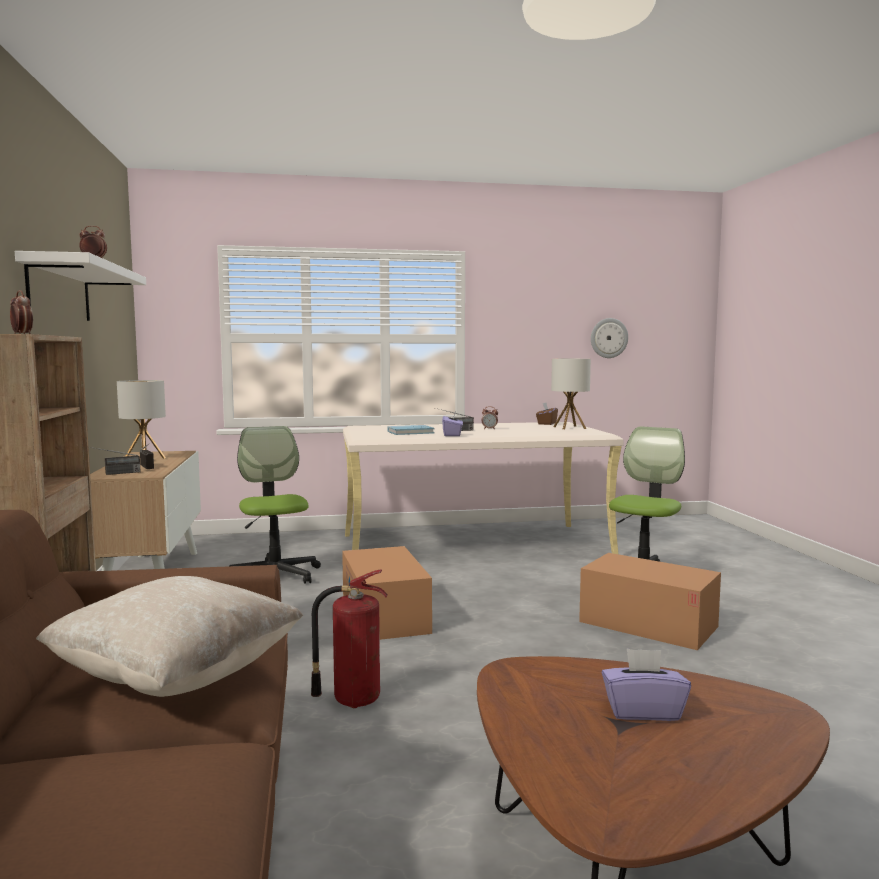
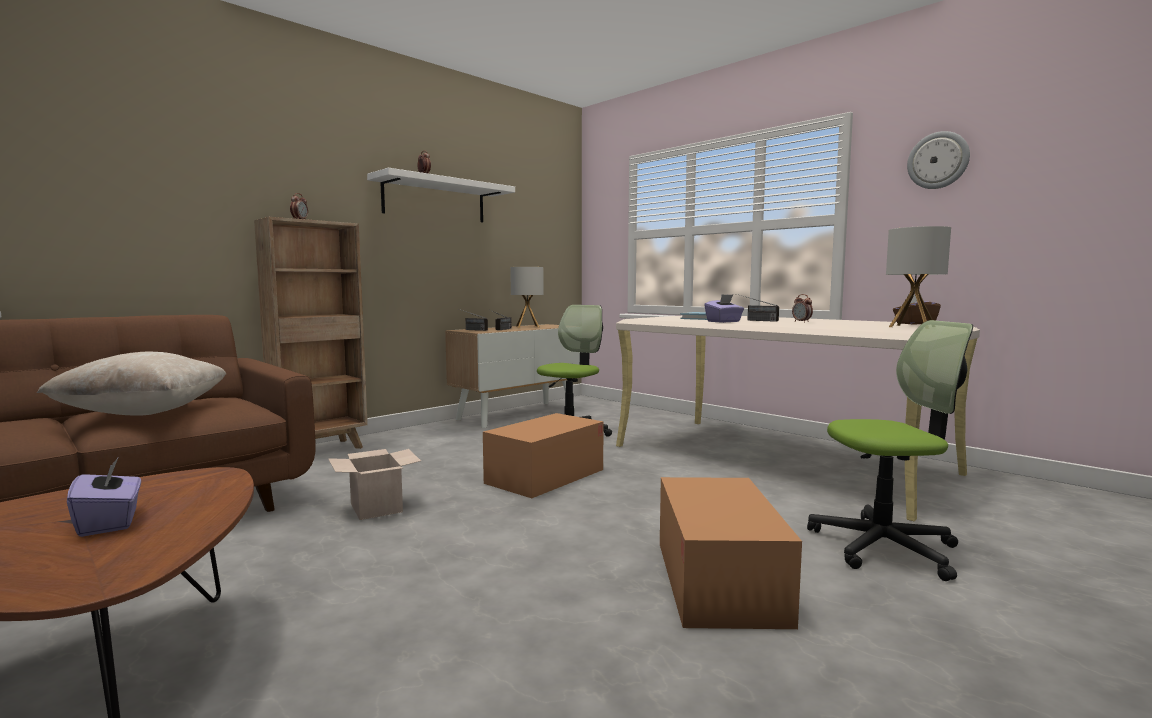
camera: 55 degrees right, 0 degrees up
(353, 699) = (377, 508): fire extinguisher -> cardboard box
(608, 338) = (1086, 198): wall clock -> wall clock (938, 160)

